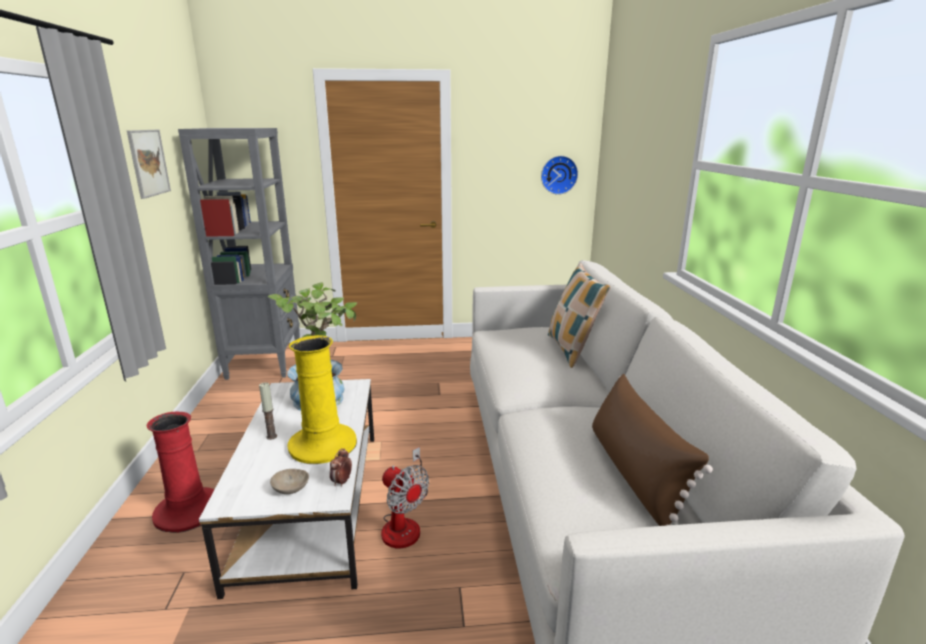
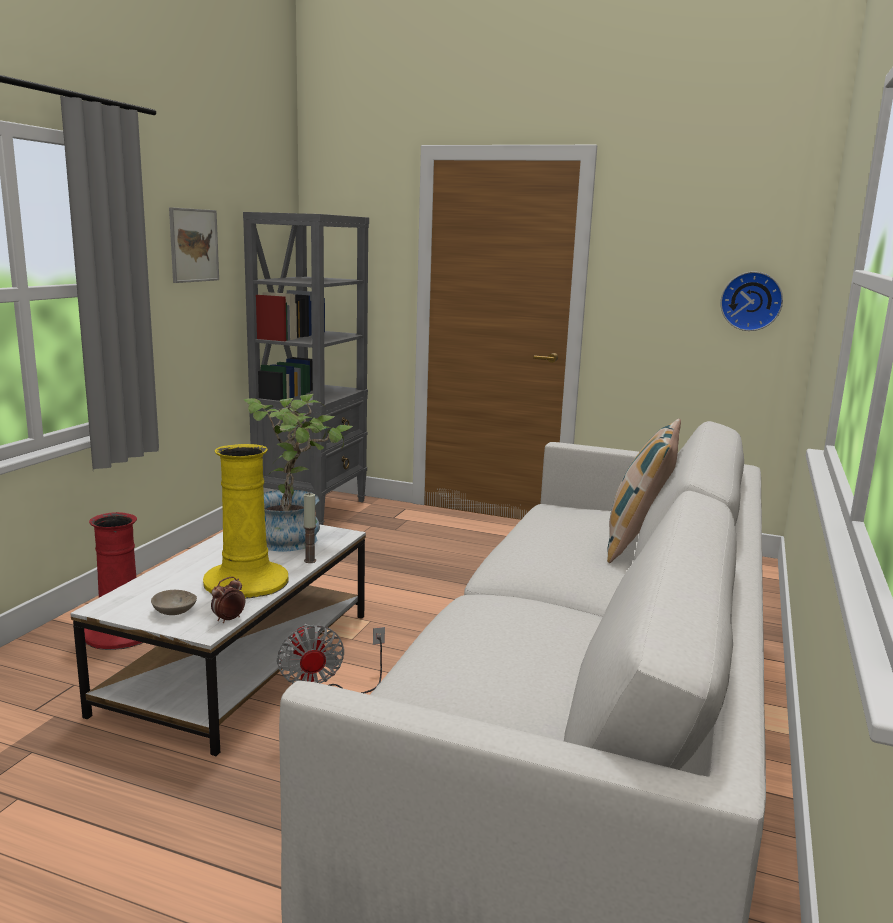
camera: 25 degrees right, 5 degrees down
(271, 436) = (204, 562): candle -> candle (310, 560)
(634, 473) = (541, 689): brown pillow -> none

